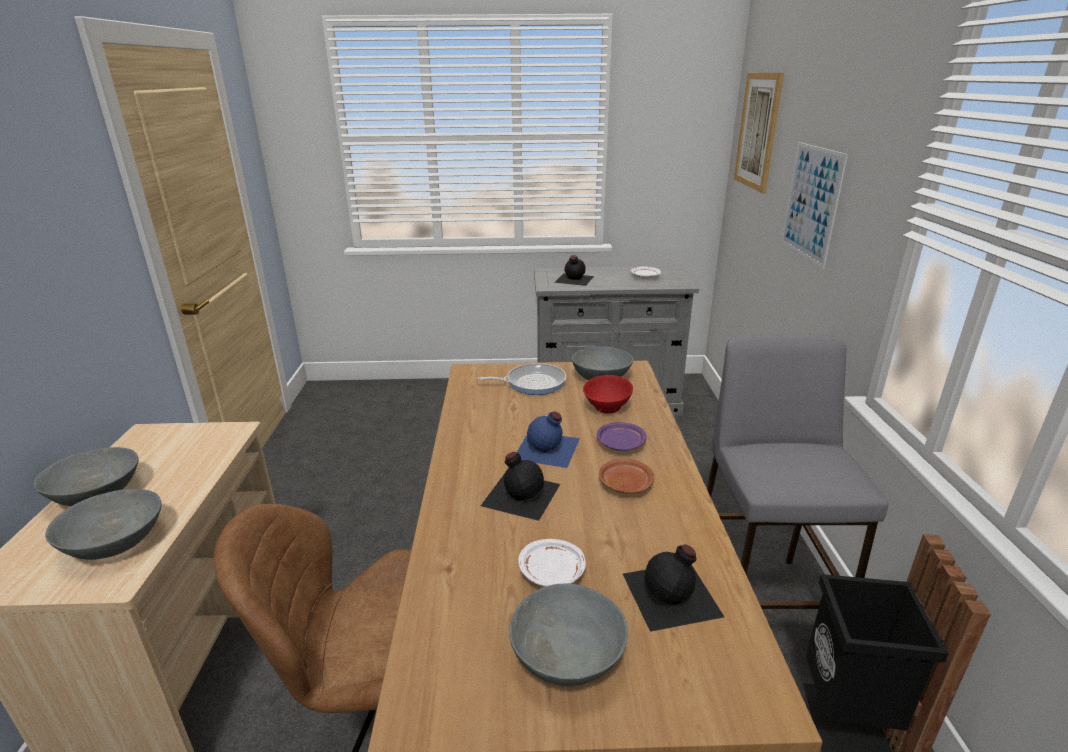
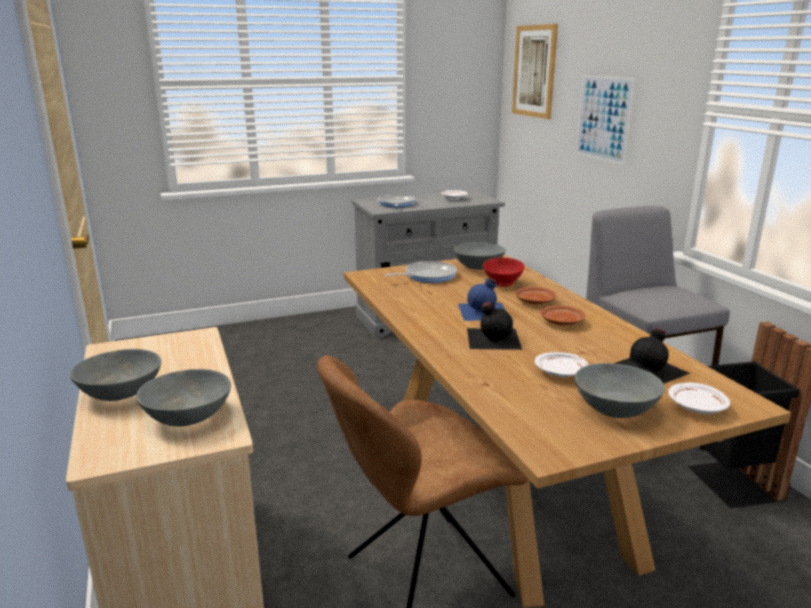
camera: 20 degrees left, 5 degrees down
(573, 279) = (396, 204): black bottle -> frying pan
(620, 444) = (534, 301): purple plate -> brown plate
(681, 688) = (696, 407): none -> white plate

